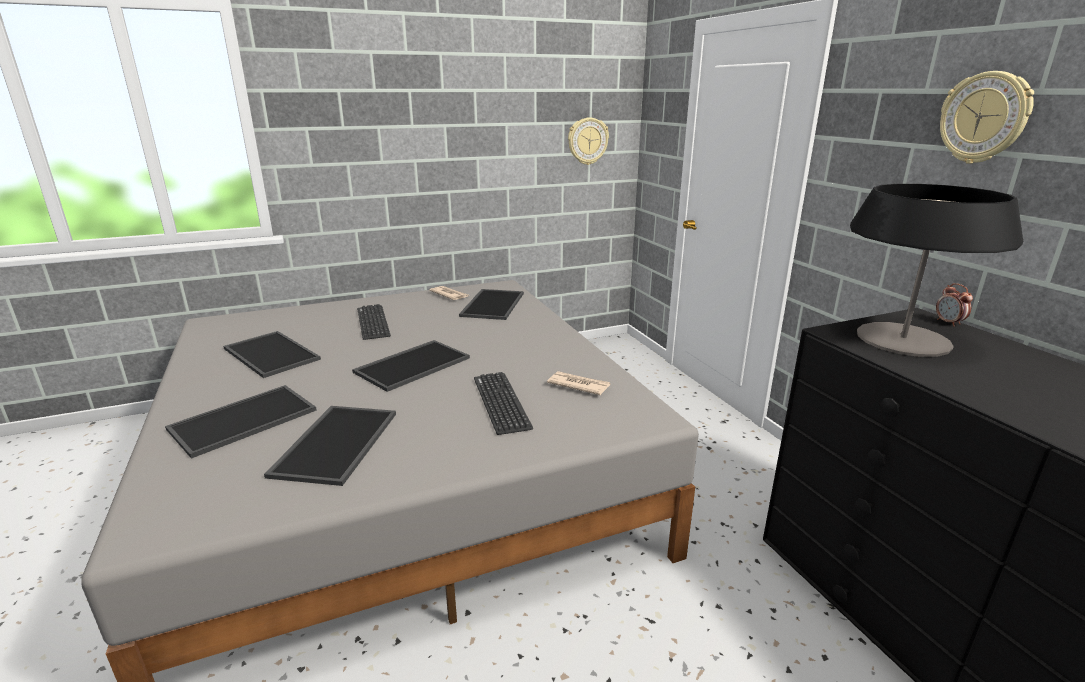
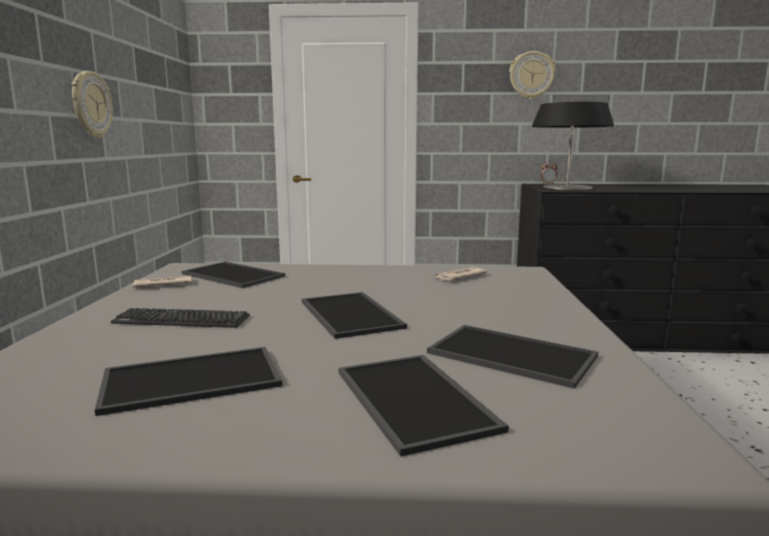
camera: 65 degrees left, 10 degrees down
(501, 402) = (471, 297): keyboard -> none
(587, 141) = (170, 109): wall clock -> wall clock (91, 105)

